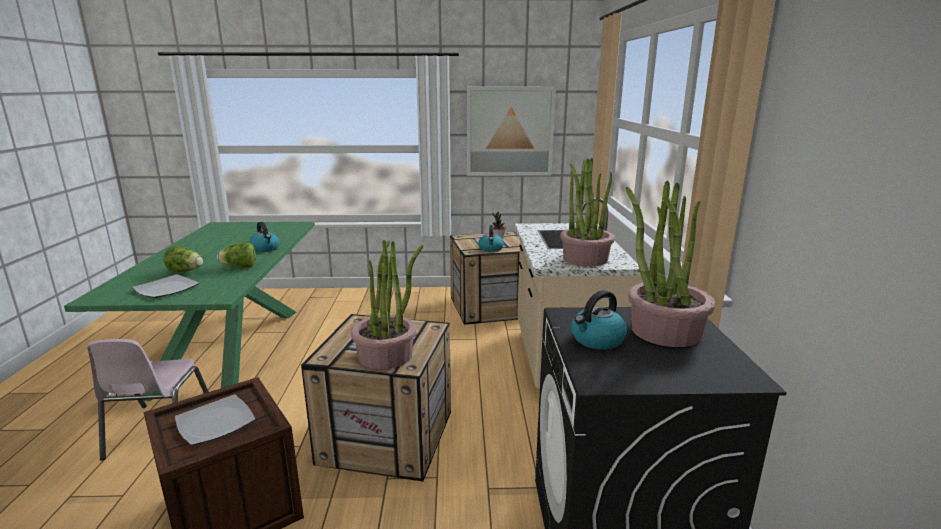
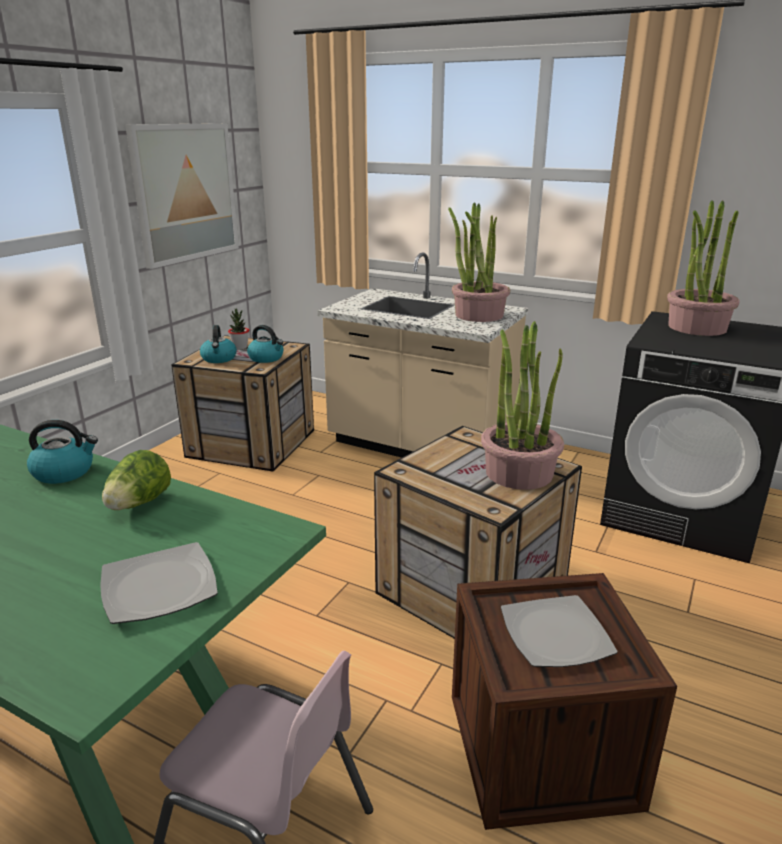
camera: 60 degrees left, 5 degrees up
(185, 271) = (71, 561): lettuce -> none
(597, 340) = (706, 346): kettle -> kettle (219, 359)

